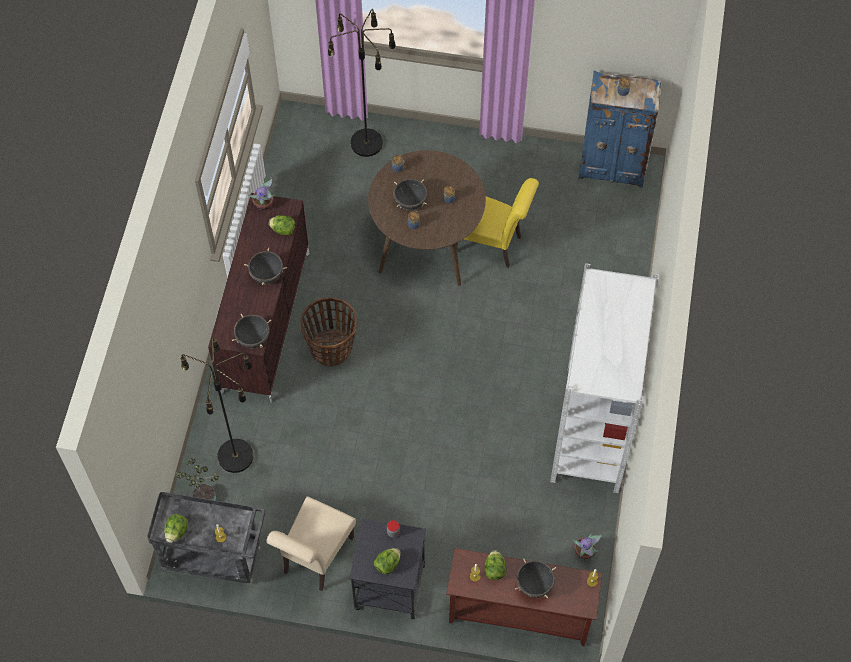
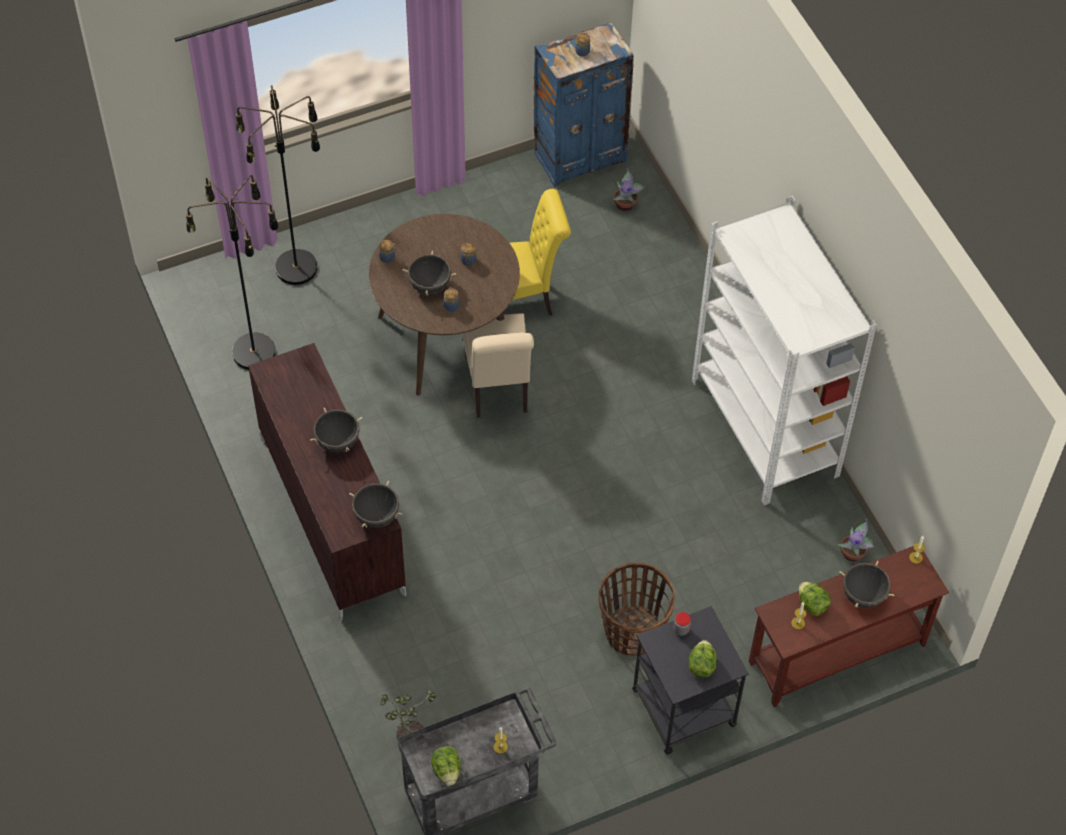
camera: 35 degrees left, 5 degrees down
(236, 456) = (411, 675): floor lamp -> floor lamp (255, 352)
(264, 205) = (274, 370): potted plant -> potted plant (626, 205)
(283, 230) = (317, 385): lettuce -> none
(315, 559) = (583, 729): beige chair -> beige chair (497, 388)
(331, 348) = (426, 501): basket -> basket (632, 631)

